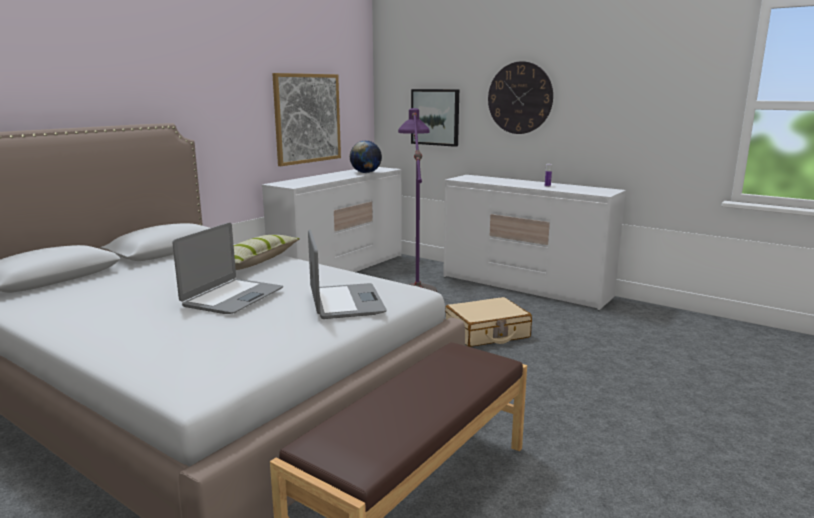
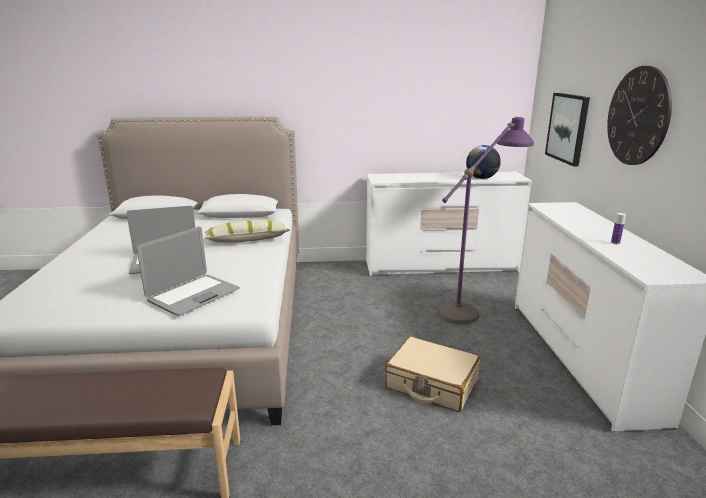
camera: 50 degrees right, 5 degrees up
(307, 118) = (431, 117): picture -> none

